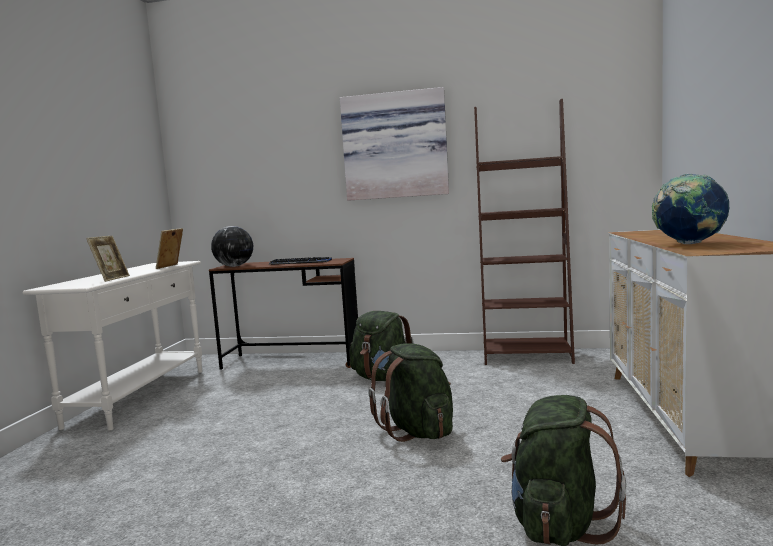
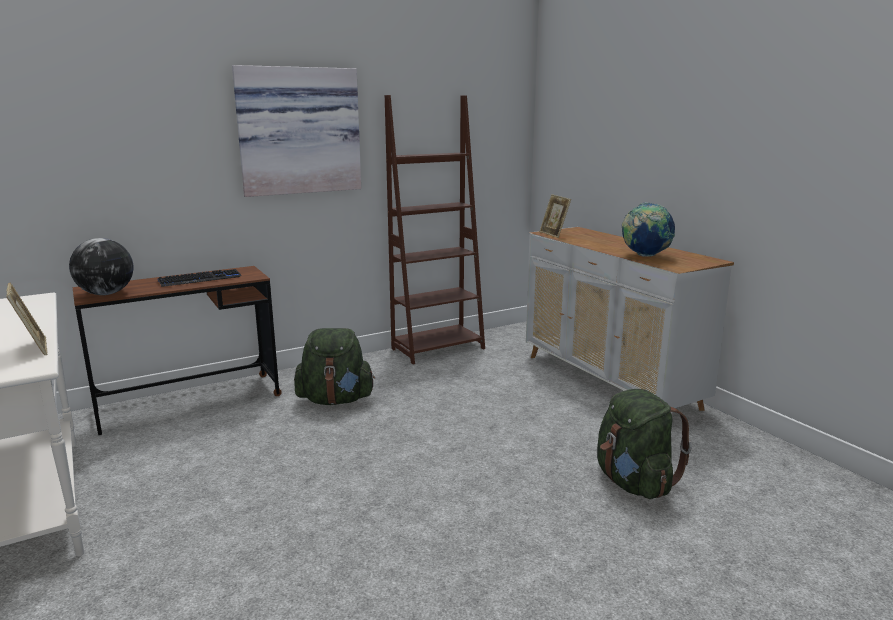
camera: 40 degrees left, 10 degrees up
(171, 266) = (51, 310): picture frame -> picture frame (553, 234)
(418, 431) = (449, 445): green backpack -> none

